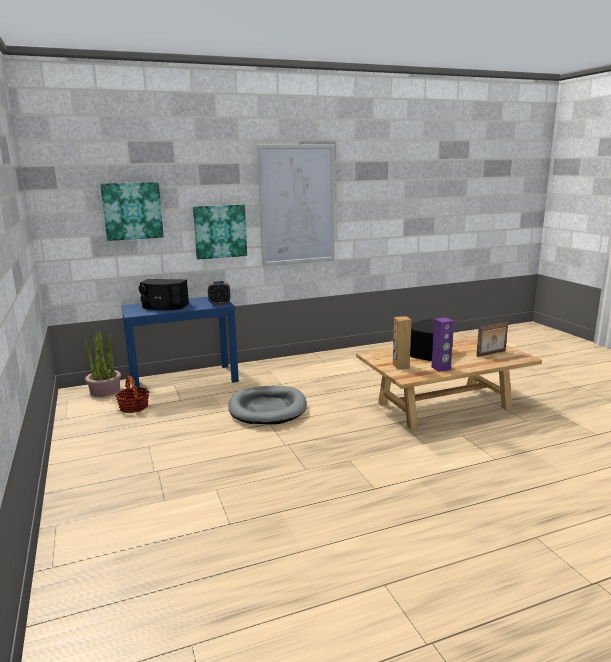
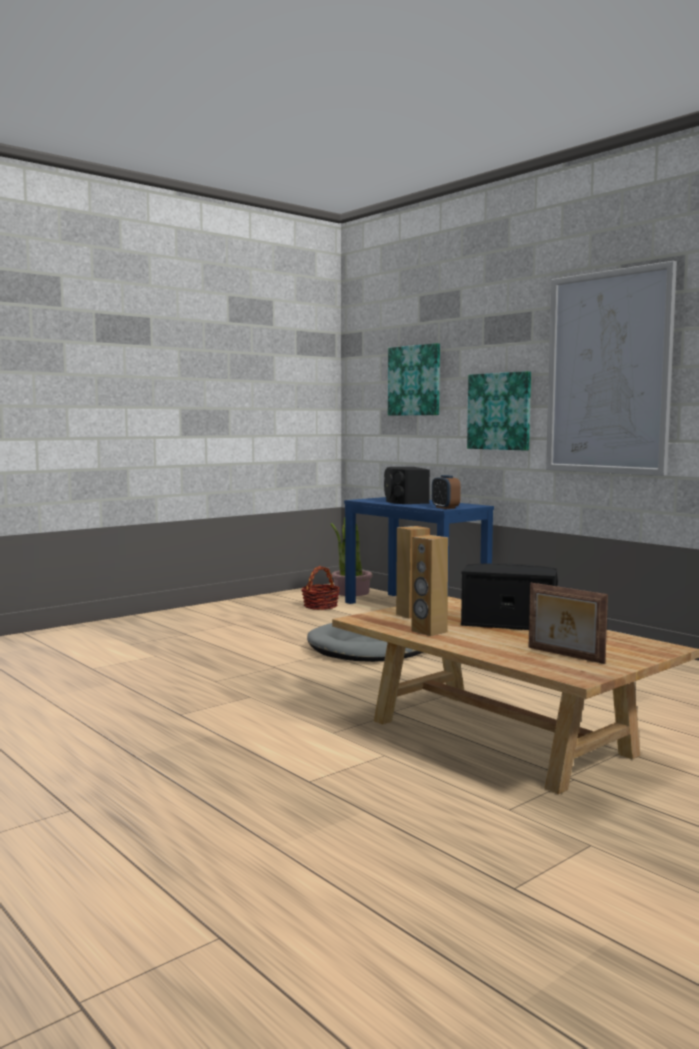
camera: 70 degrees right, 10 degrees down
(441, 368) = (429, 631): purple speaker -> brown speaker

